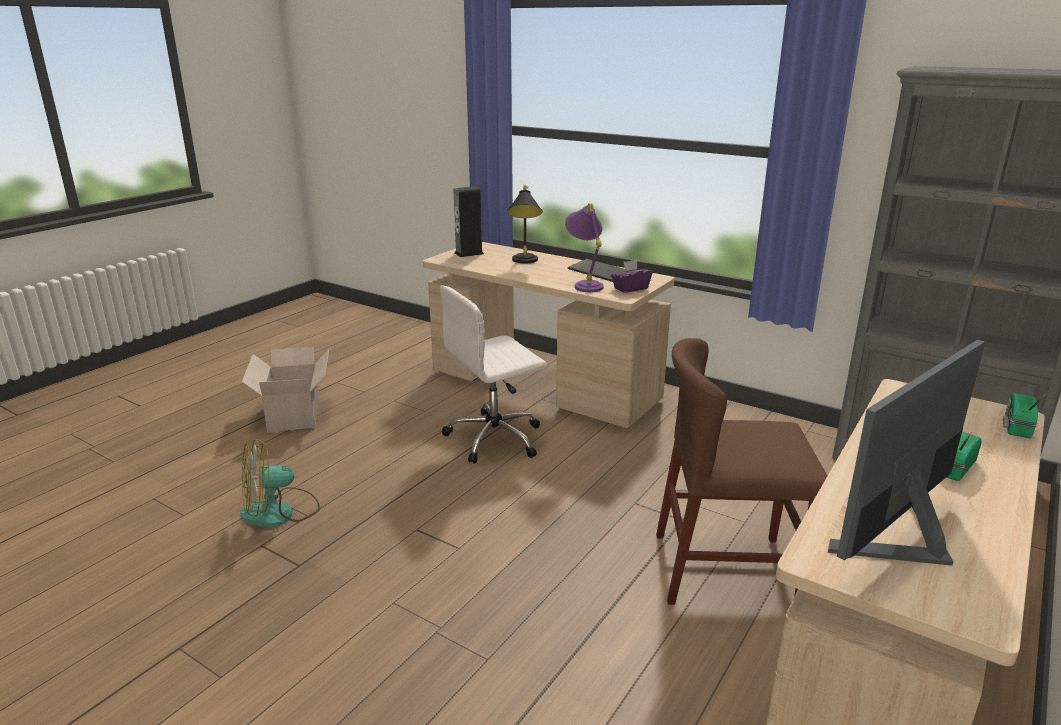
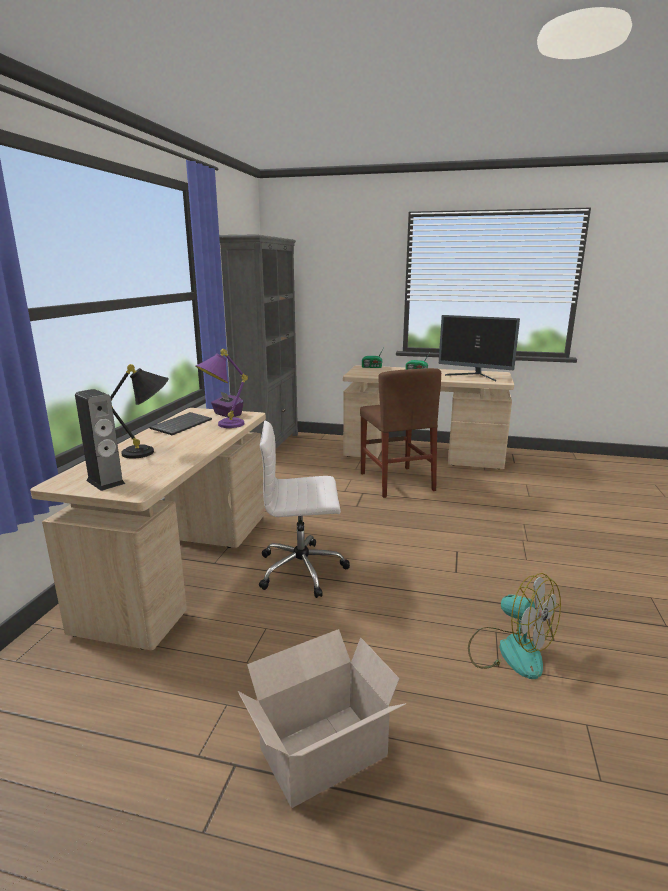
camera: 110 degrees left, 5 degrees down
(496, 438) = (303, 570): white office chair -> white office chair turned 135 degrees clockwise

